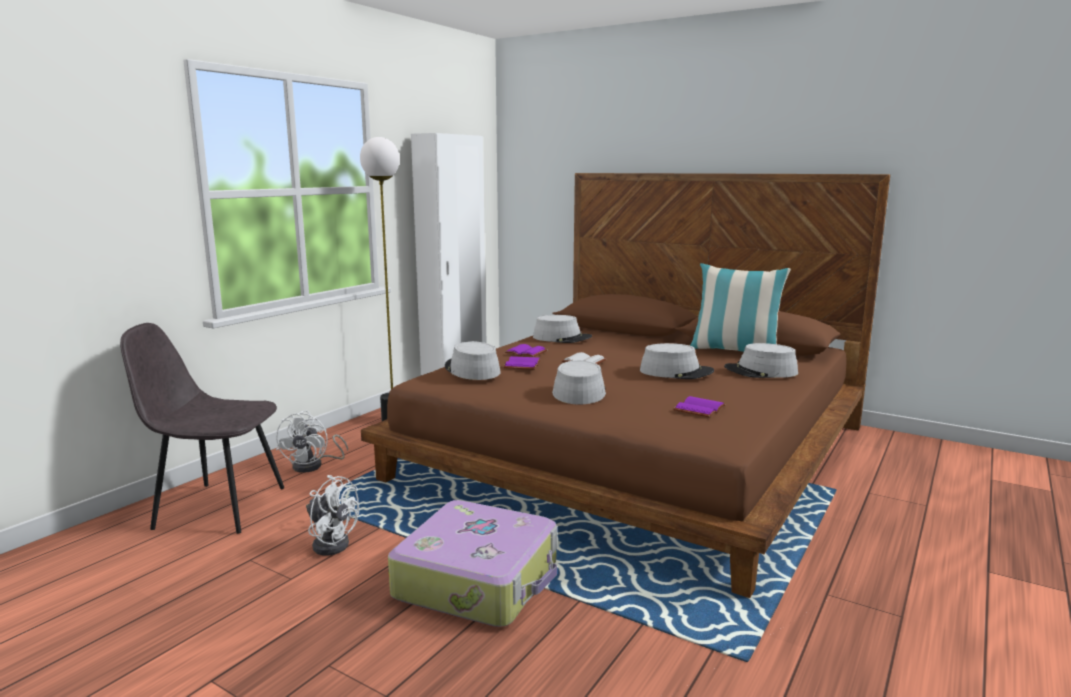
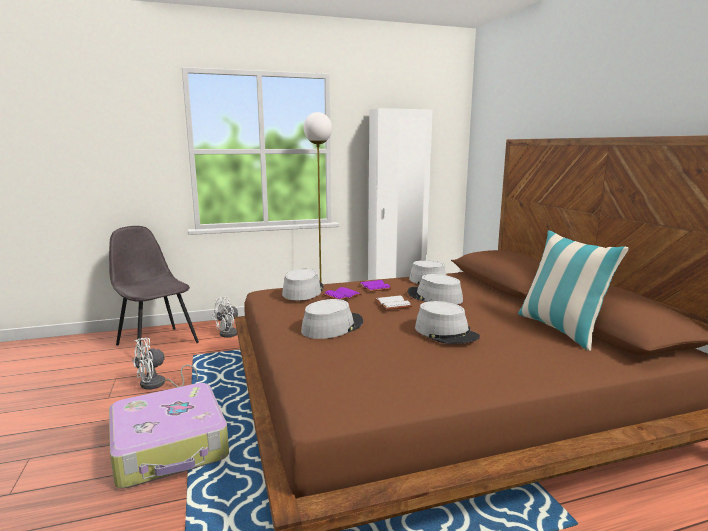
camera: 40 degrees right, 0 degrees up
(331, 542) = (158, 384): white fan -> white fan turned 75 degrees clockwise
(698, 408) = (381, 371): purple book -> none
(761, 371) = (534, 356): grey hat -> grey hat (434, 297)

